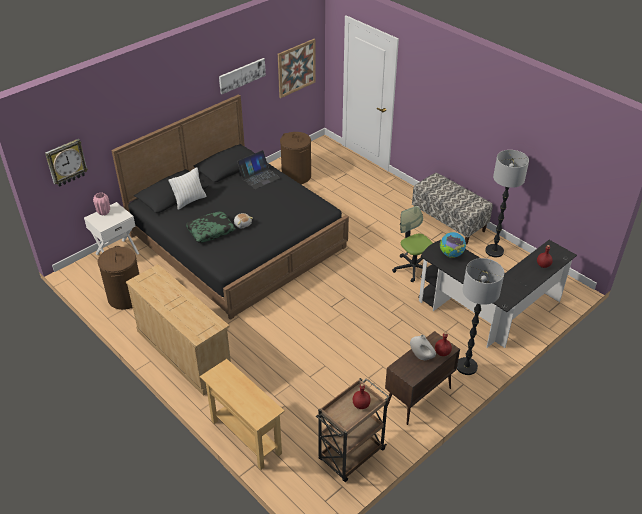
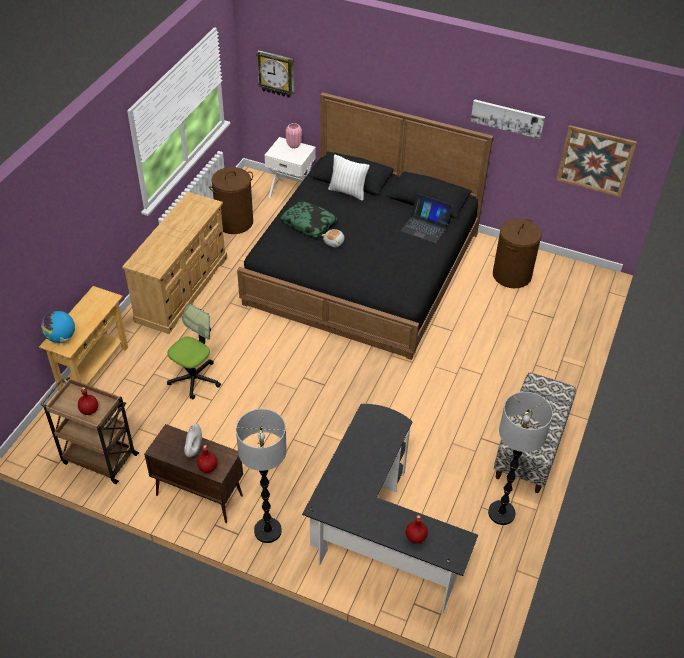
camera: 65 degrees right, 5 degrees up
(412, 268) = (413, 433): office chair -> office chair (194, 378)
(451, 254) = (380, 432): globe -> globe (61, 338)

